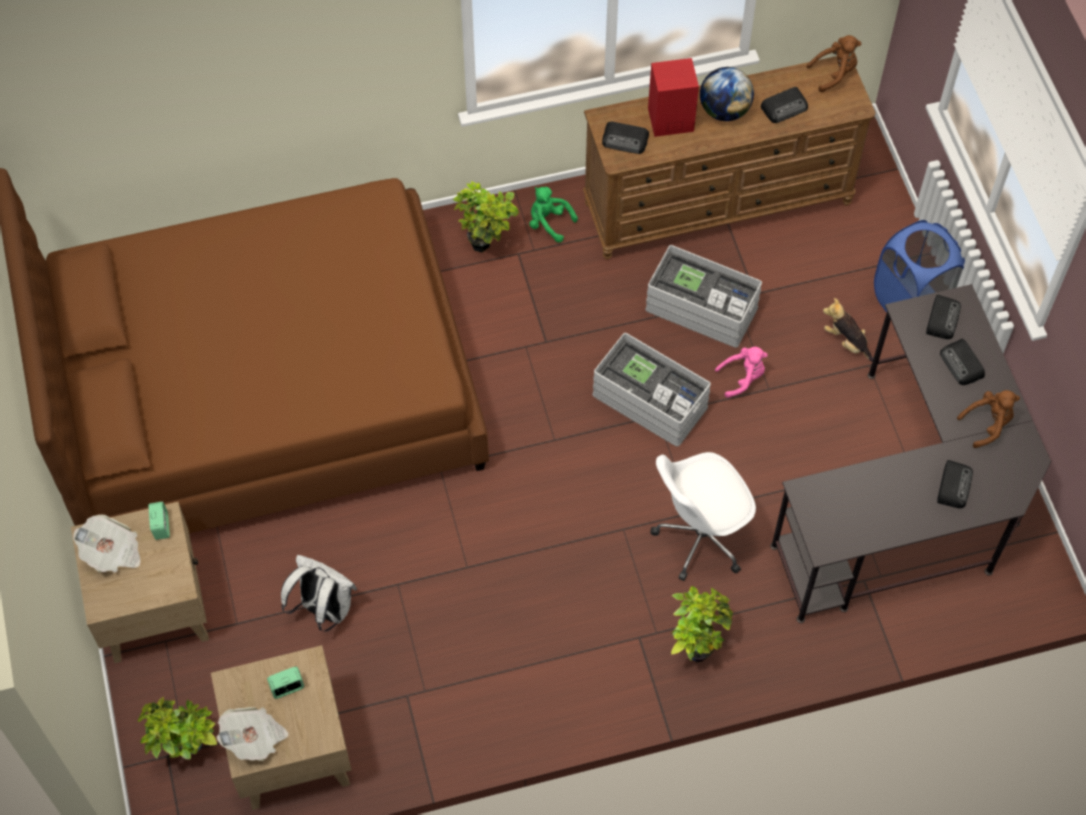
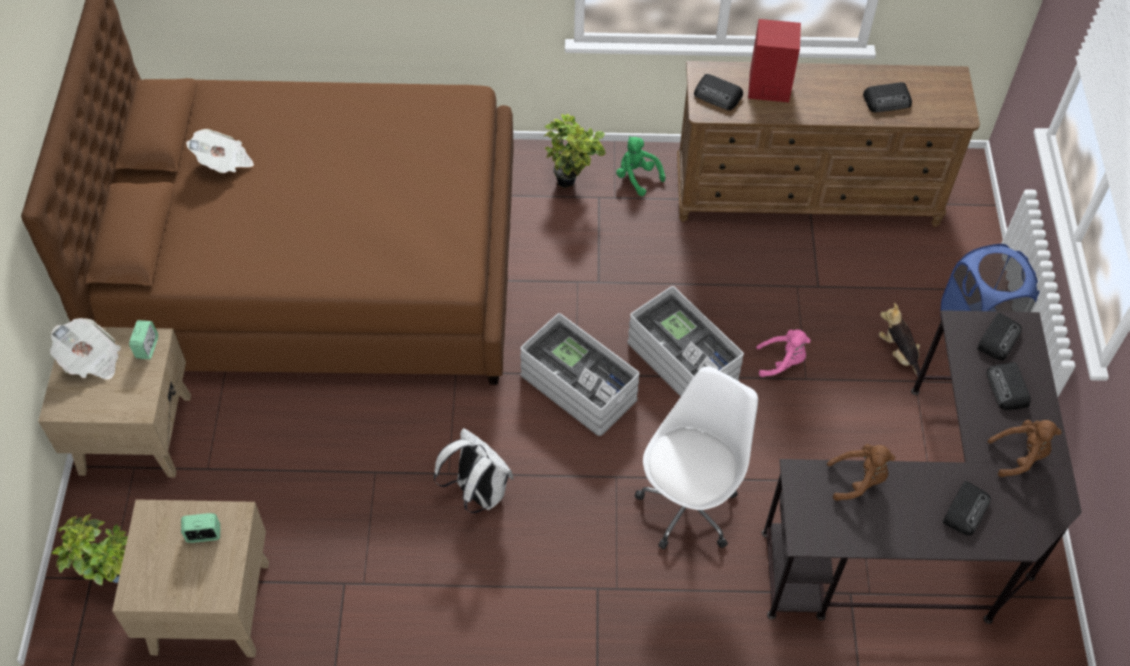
camera: 15 degrees right, 5 degrees down
(255, 739) = (151, 577): newspaper -> newspaper (224, 162)
(323, 609) = (295, 477): white backpack -> white backpack (477, 492)
(695, 647) = (652, 614): potted plant -> none
(698, 540) = (688, 507): white office chair -> white office chair turned 135 degrees clockwise
(702, 307) = (762, 286): grey storage box -> grey storage box (579, 386)
(724, 110) = (825, 90): globe -> none
(834, 73) = (948, 81): brown plush toy -> brown plush toy (859, 480)

